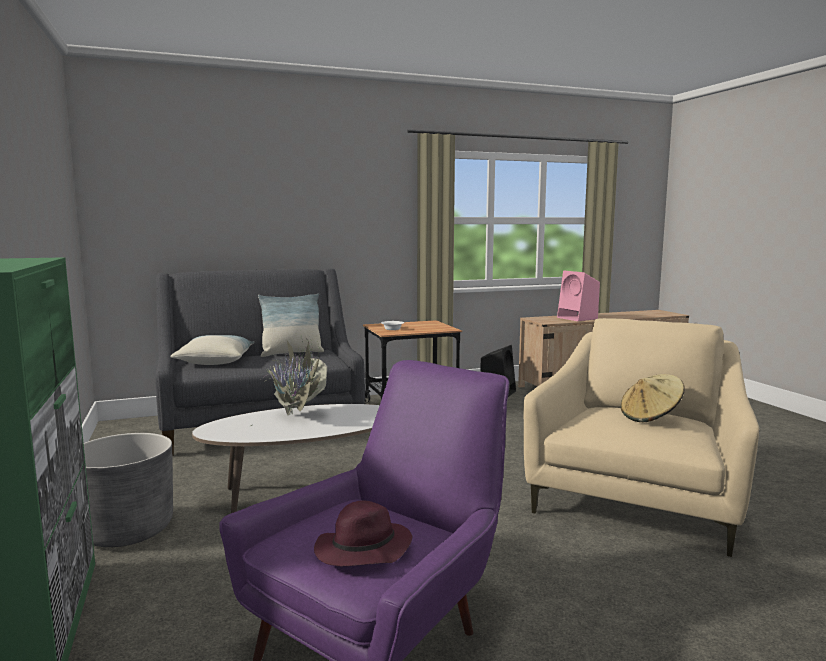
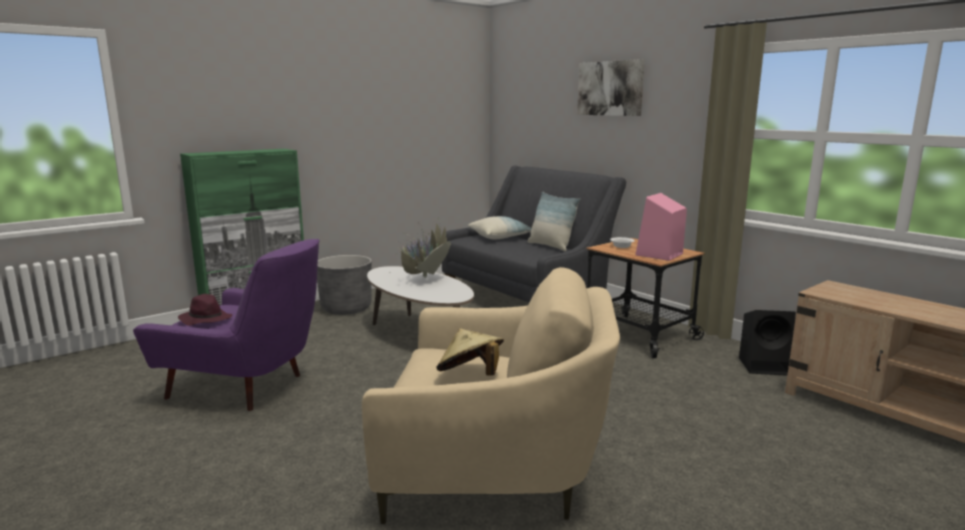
camera: 70 degrees right, 5 degrees up
(297, 179) = (610, 88): none -> picture
(578, 318) = (898, 305): pink speaker -> pink speaker (659, 255)

